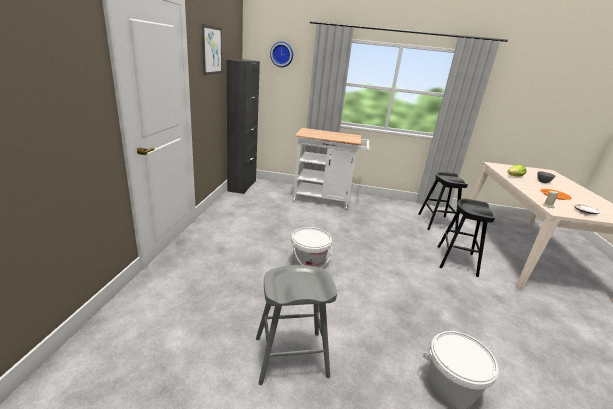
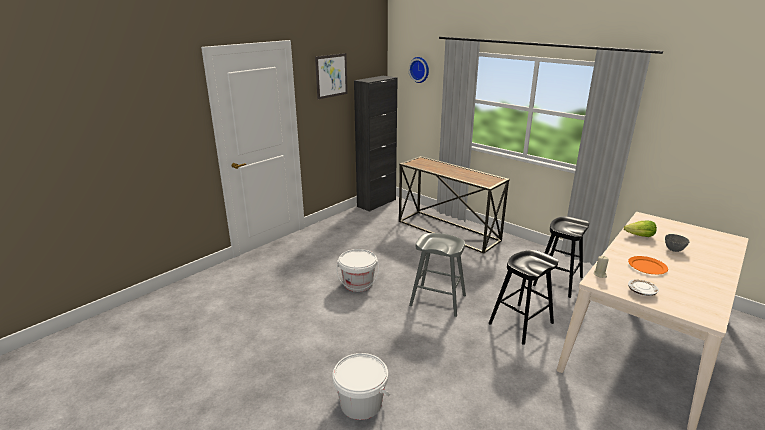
camera: 35 degrees right, 0 degrees up
(290, 357) = (269, 340): grey stool -> grey stool (437, 300)
(325, 199) = (448, 230): white cart -> console table

